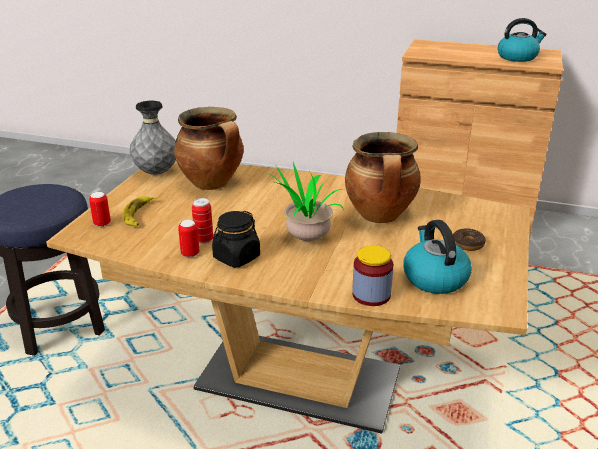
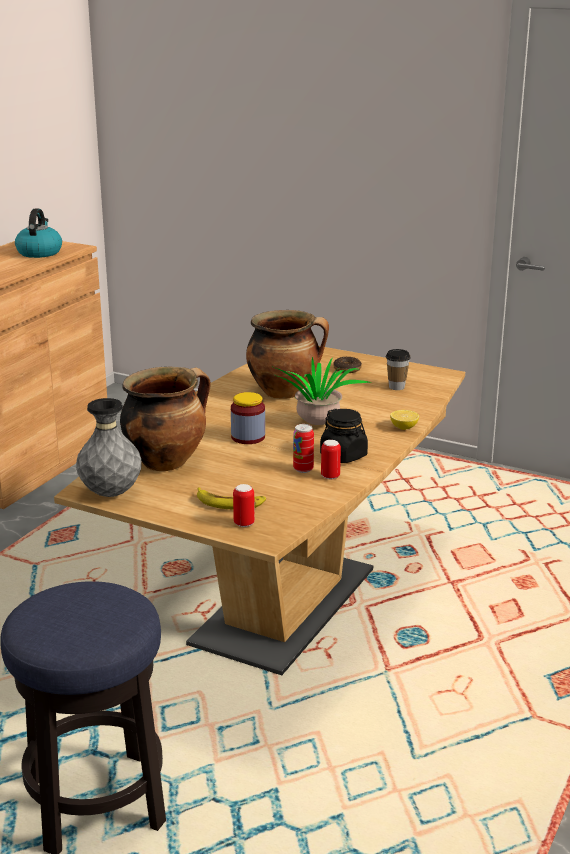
camera: 80 degrees left, 5 degrees down
(316, 288) = (404, 428): none -> lemon
(371, 295) = (417, 410): jar -> jar (248, 437)
(434, 278) = (396, 387): kettle -> cup

